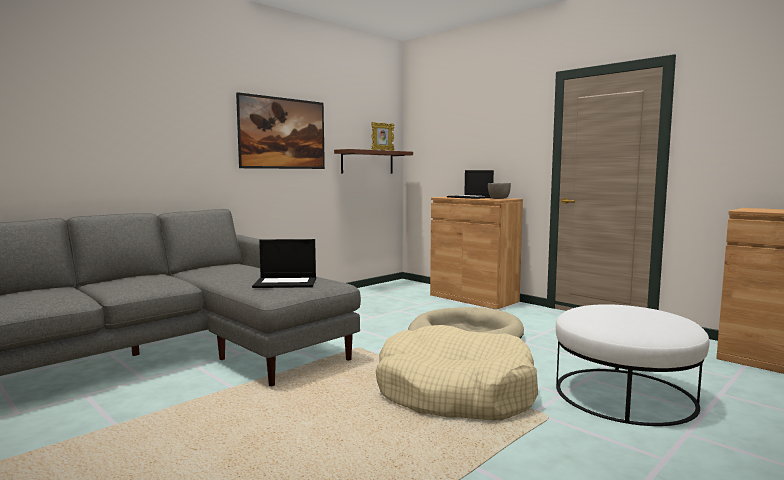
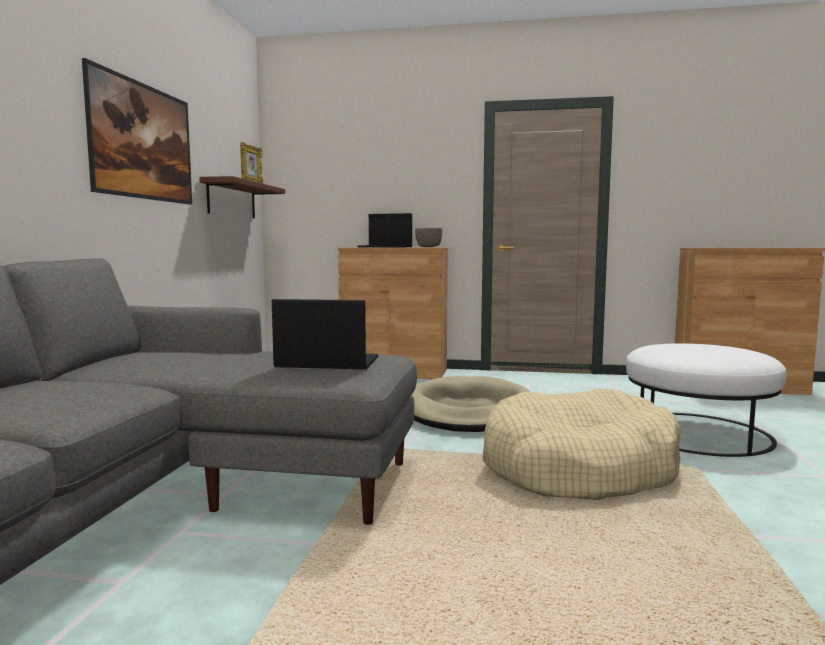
camera: 35 degrees left, 0 degrees up
(286, 283) = (326, 362): laptop -> laptop turned 135 degrees counterclockwise

